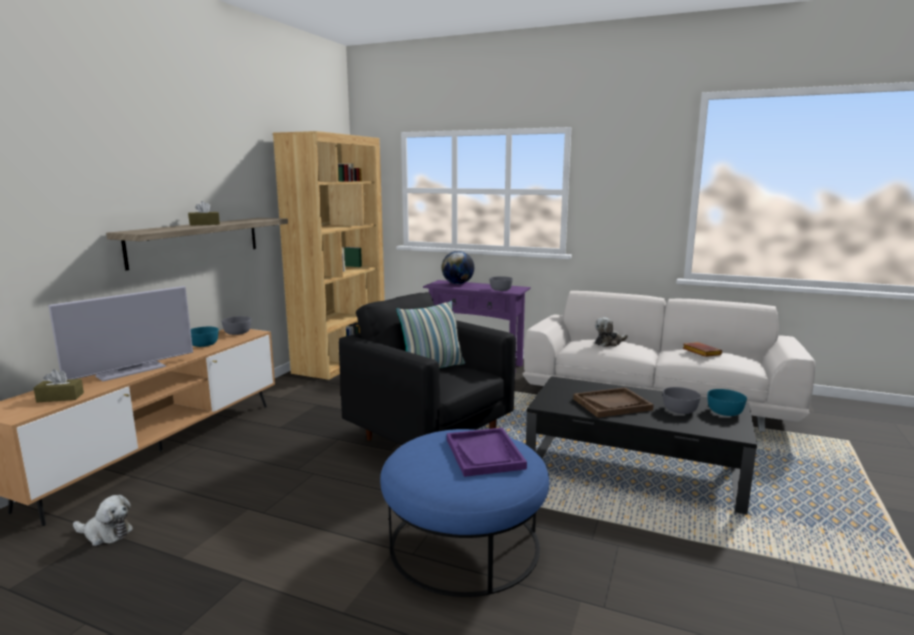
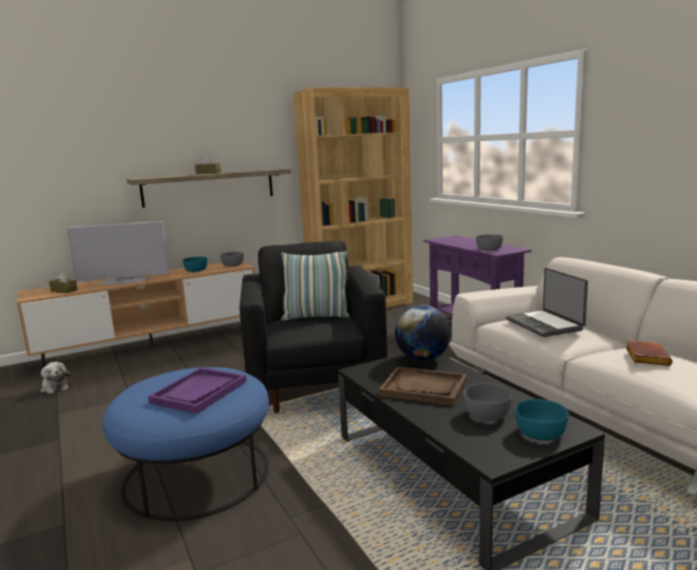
camera: 40 degrees right, 0 degrees up
(457, 284) = (461, 240): globe -> globe (422, 359)
(609, 343) = (545, 324): plush toy -> laptop

